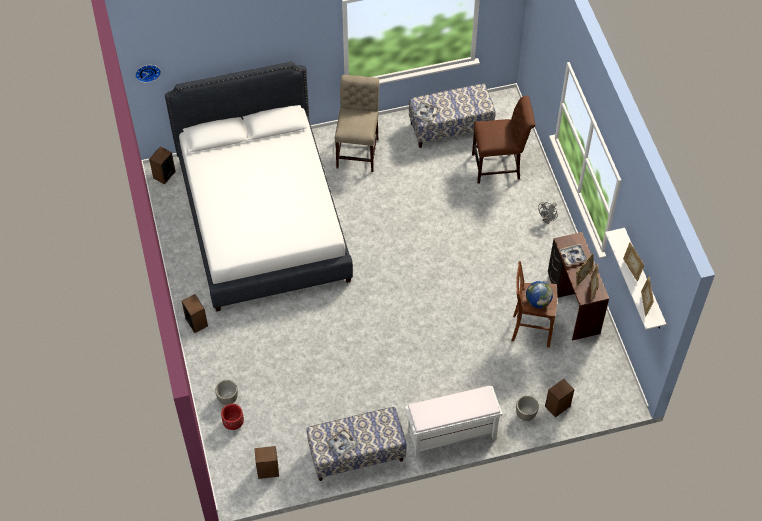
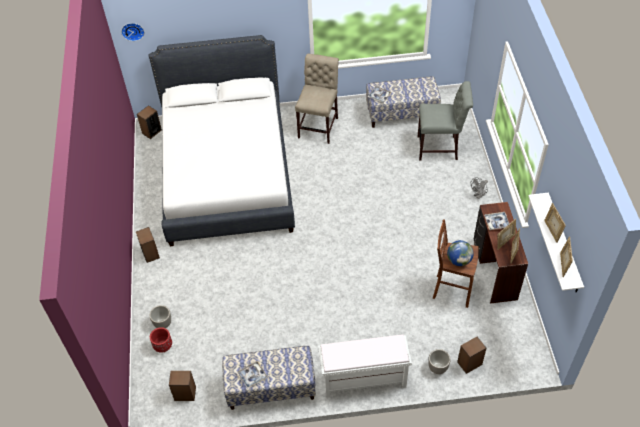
camera: 10 degrees right, 5 degrees down
(499, 166) = (440, 148): brown chair -> grey chair

